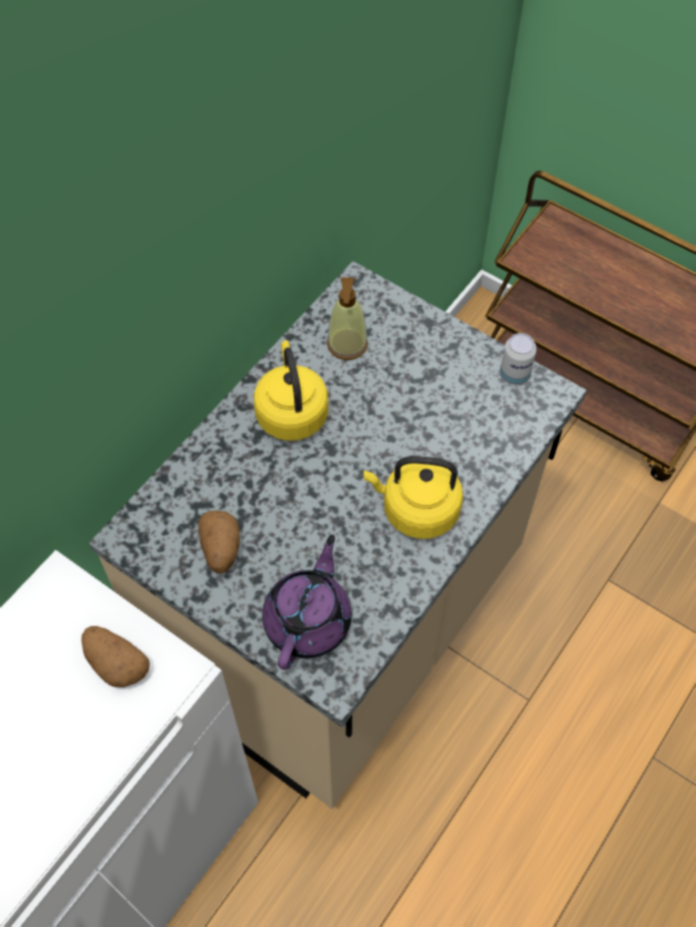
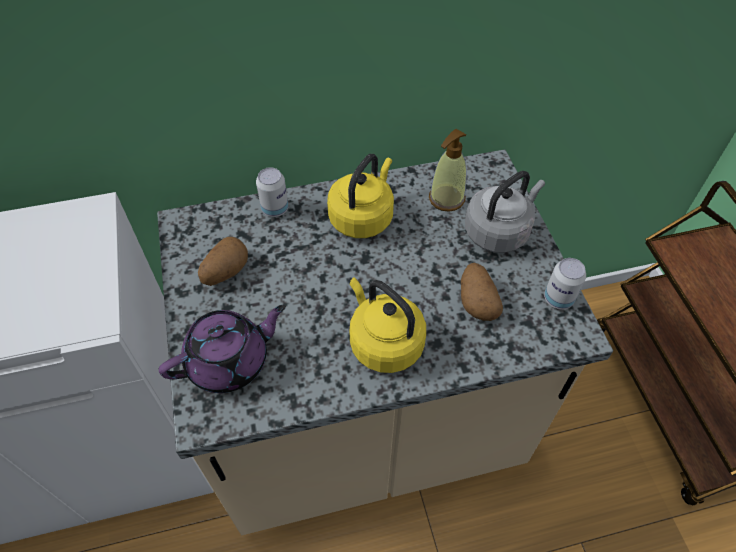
camera: 40 degrees right, 5 degrees down
(116, 663) = (66, 285): potato -> potato (477, 301)
(203, 460) = (275, 209): none -> can
(418, 346) = (498, 231): none -> grey kettle

